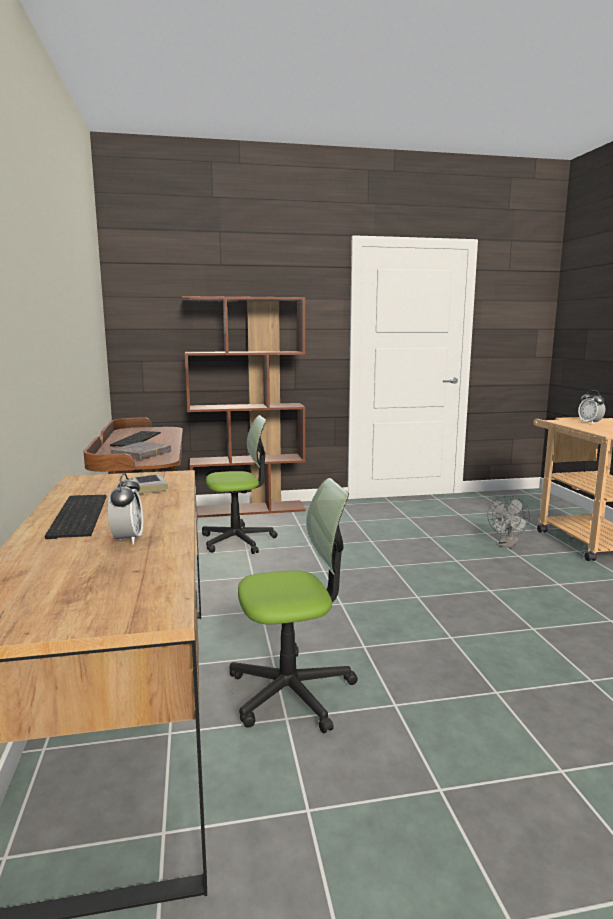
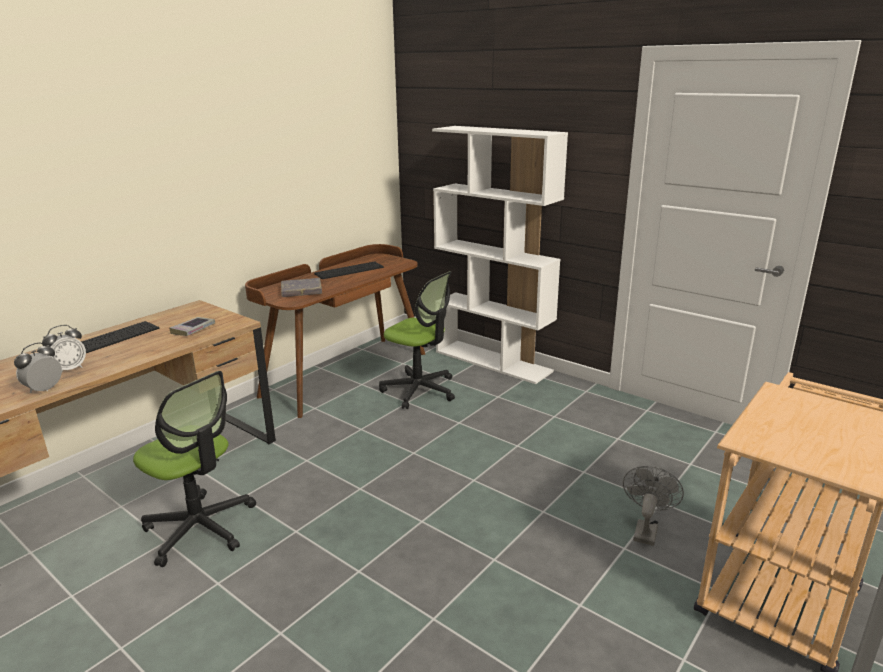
camera: 50 degrees right, 10 degrees up
(249, 509) = (493, 361): brown bookcase -> white bookcase
(507, 545) = (645, 529): grey fan -> grey fan turned 120 degrees clockwise
(590, 423) = (808, 413): alarm clock -> alarm clock (44, 389)

